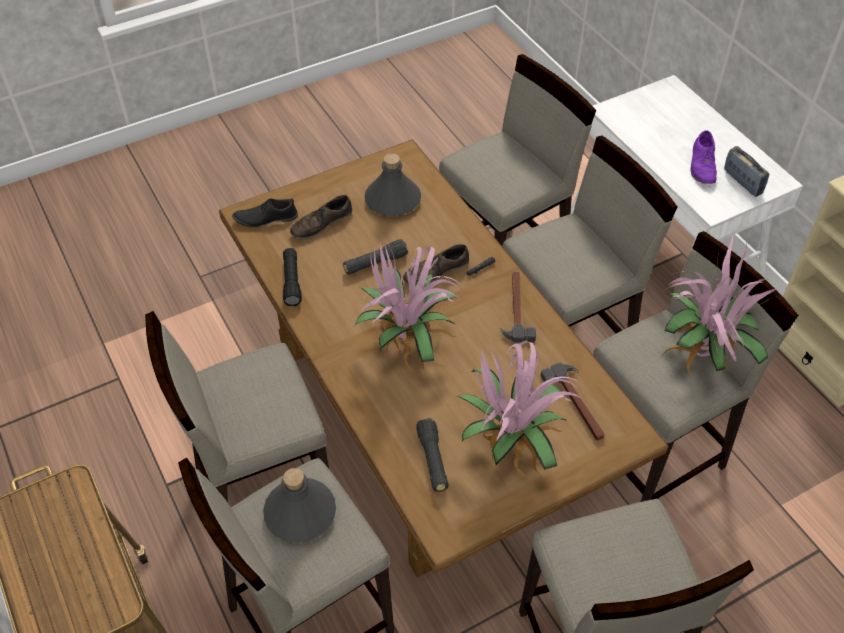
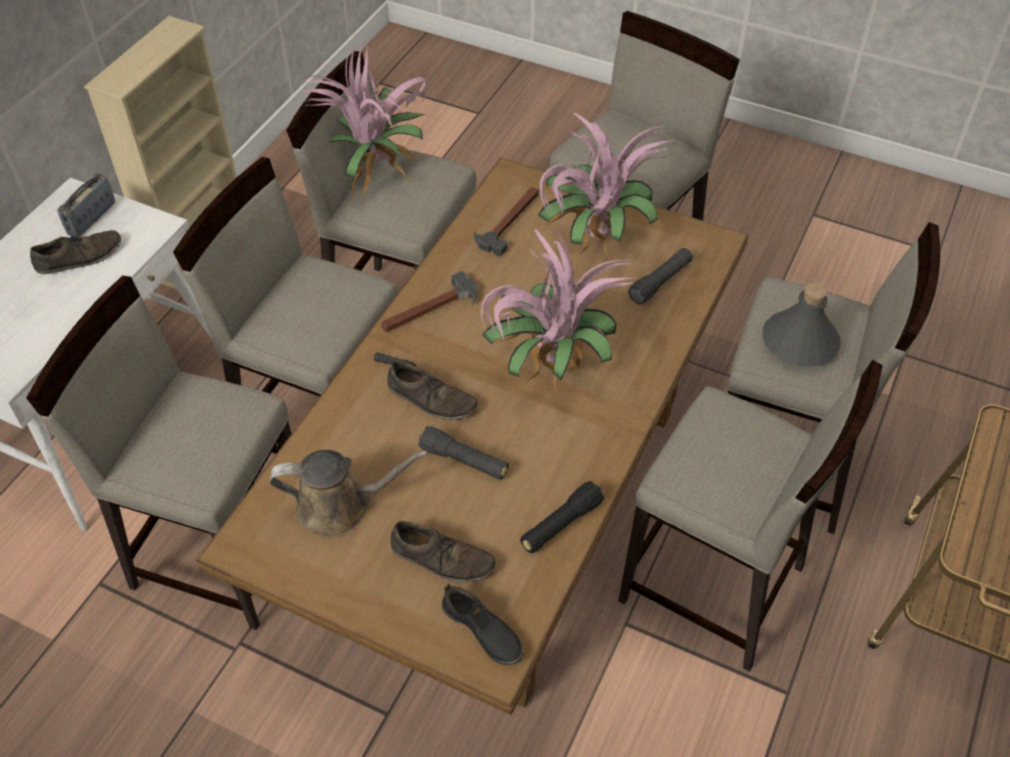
camera: 125 degrees left, 0 degrees up
(393, 200) = (341, 507): grey bottle -> brown watering can
(702, 165) = (79, 257): purple shoe -> brown shoe

